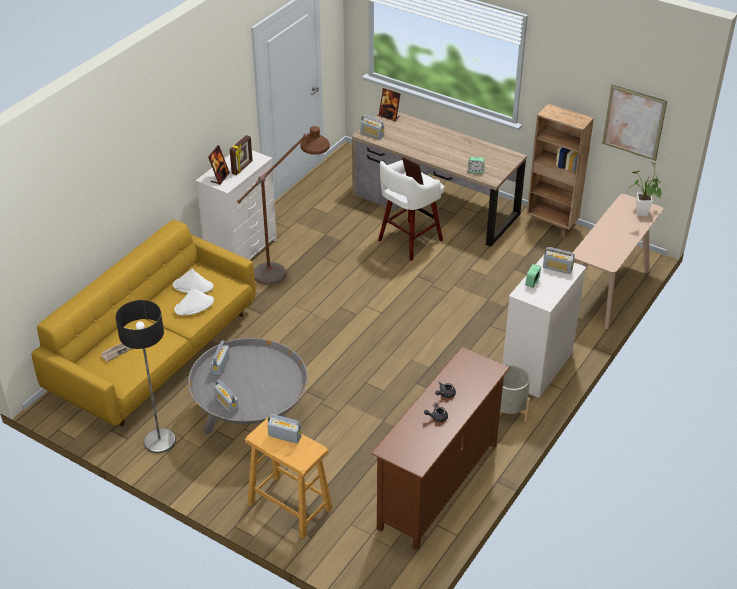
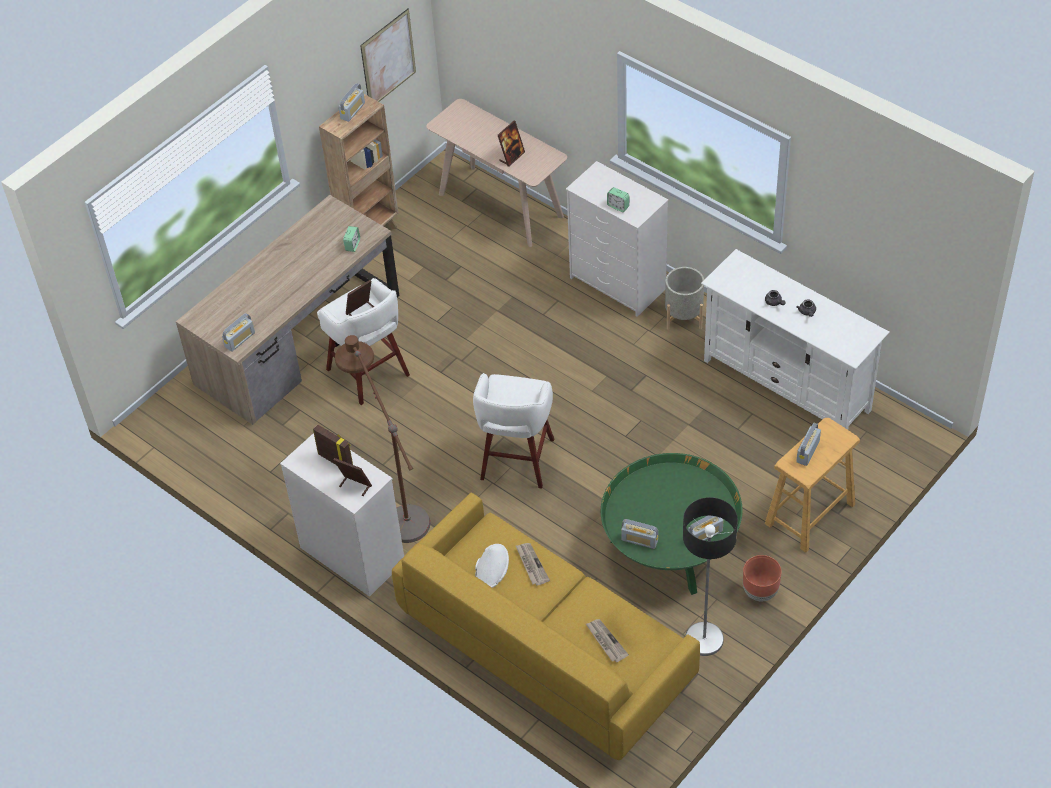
camera: 80 degrees left, 10 degrees up
(194, 305) = (531, 565): white hat -> newspaper
(205, 474) = (760, 592): none -> brown planter
(251, 416) = (670, 547): grey coffee table -> green coffee table
(332, 323) = (516, 461): none -> white stool
(389, 116) = (201, 319): picture frame -> picture frame (512, 157)
(439, 486) = (787, 385): brown tv stand -> white tv stand
(557, 268) = (596, 183): radio -> radio (352, 111)
(641, 215) = (470, 117): potted plant -> none

